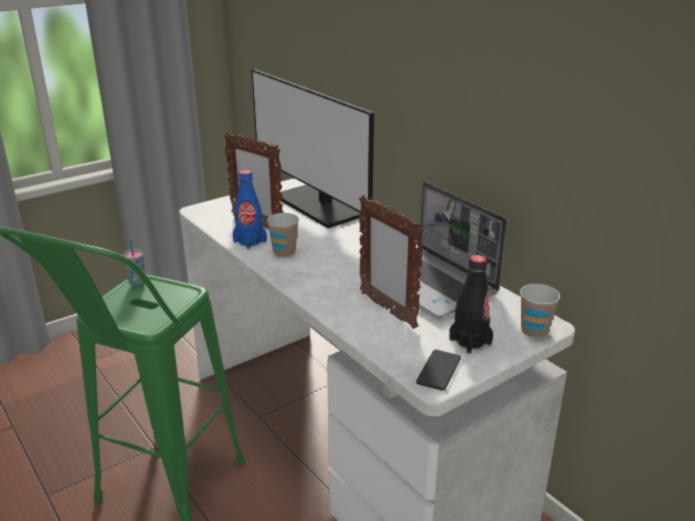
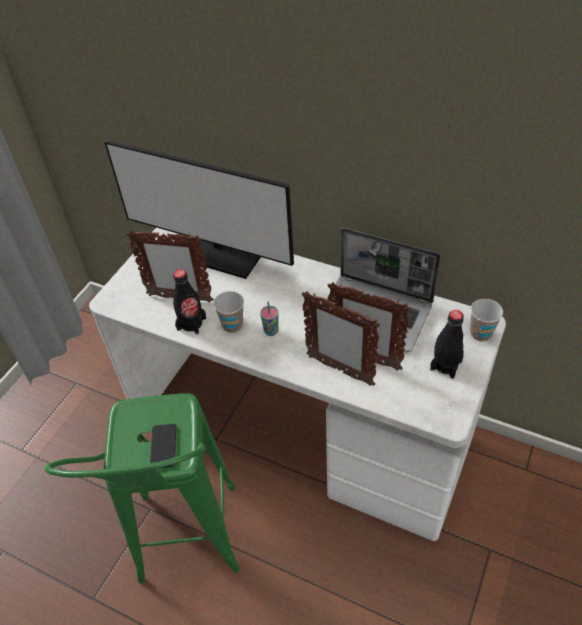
camera: 25 degrees left, 20 degrees up
(137, 282) = (124, 414): cup -> cup (271, 331)
(250, 241) = (191, 323): blue bottle -> black bottle
(353, 310) = (339, 370): none -> picture frame
(438, 370) = (444, 406): phone -> phone (163, 446)

